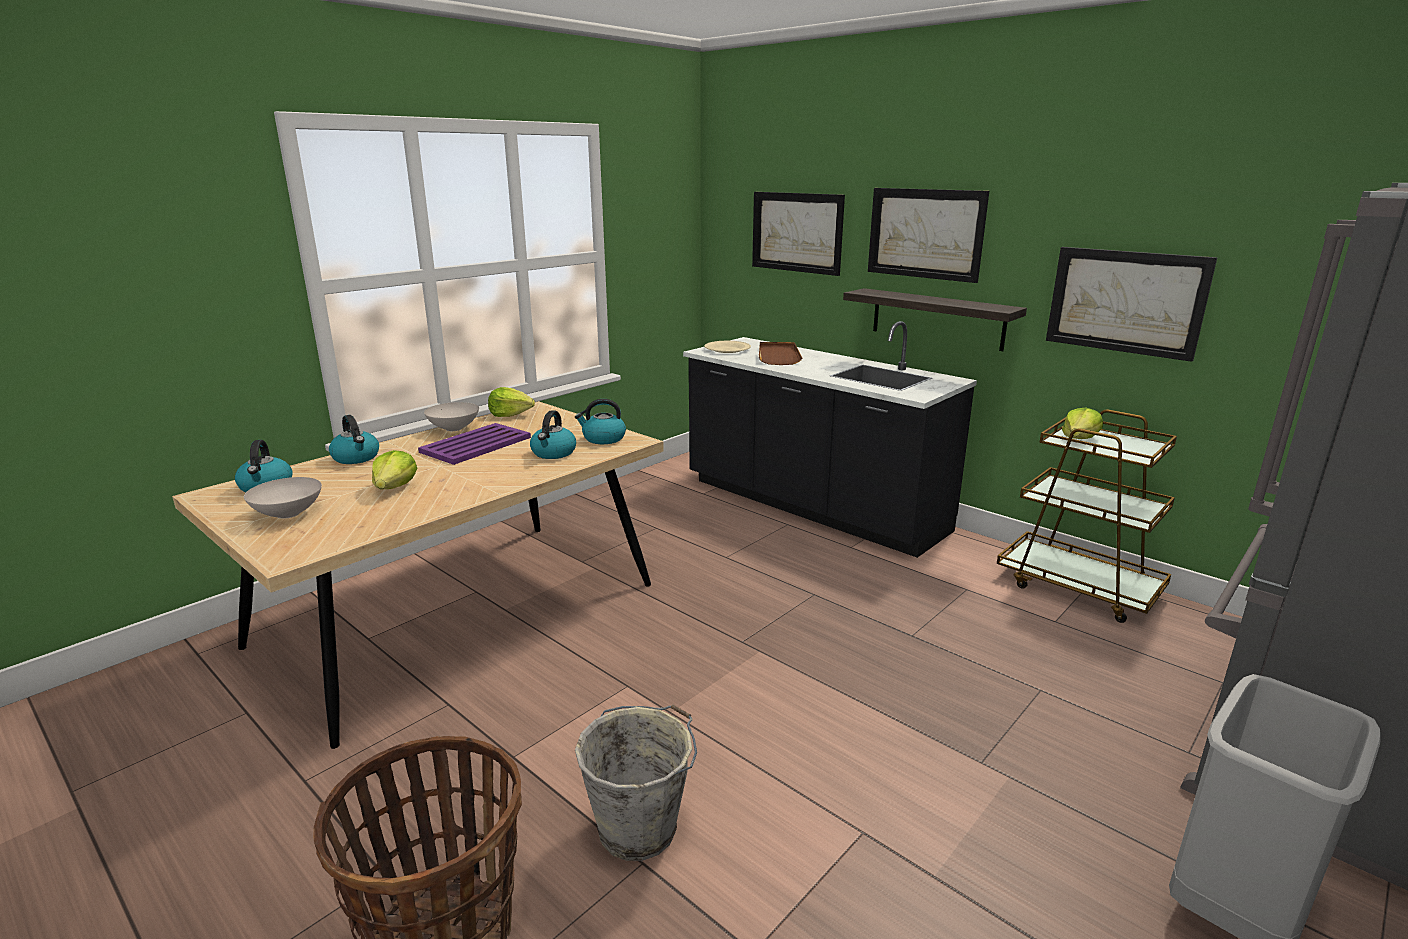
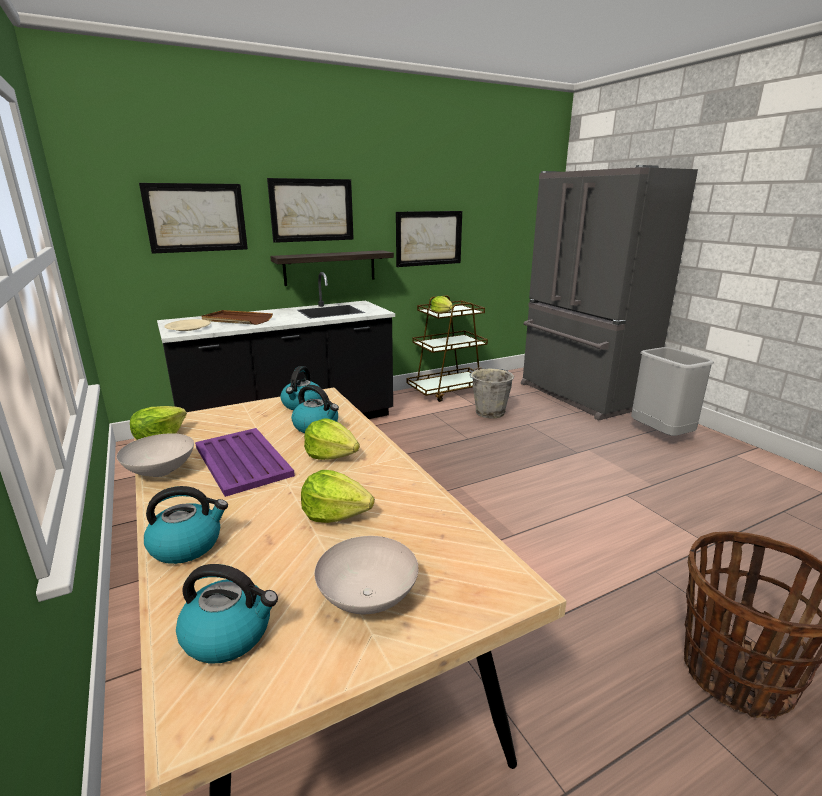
camera: 70 degrees left, 0 degrees up
(495, 469) = (331, 455): none -> lettuce
(640, 827) = (625, 567): grey bucket -> grey bucket (489, 412)

